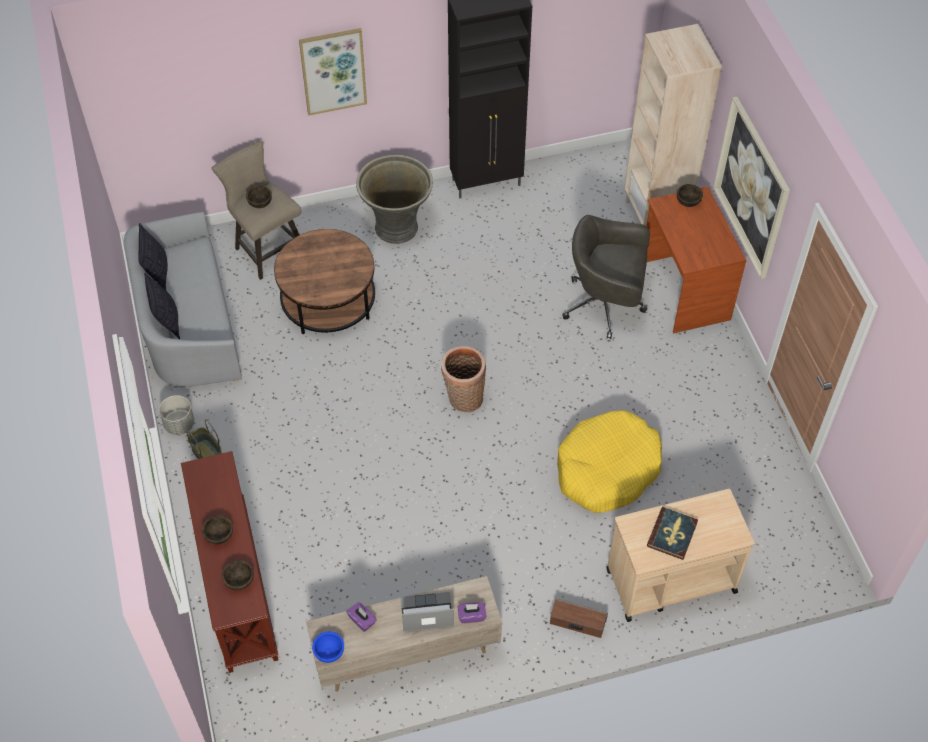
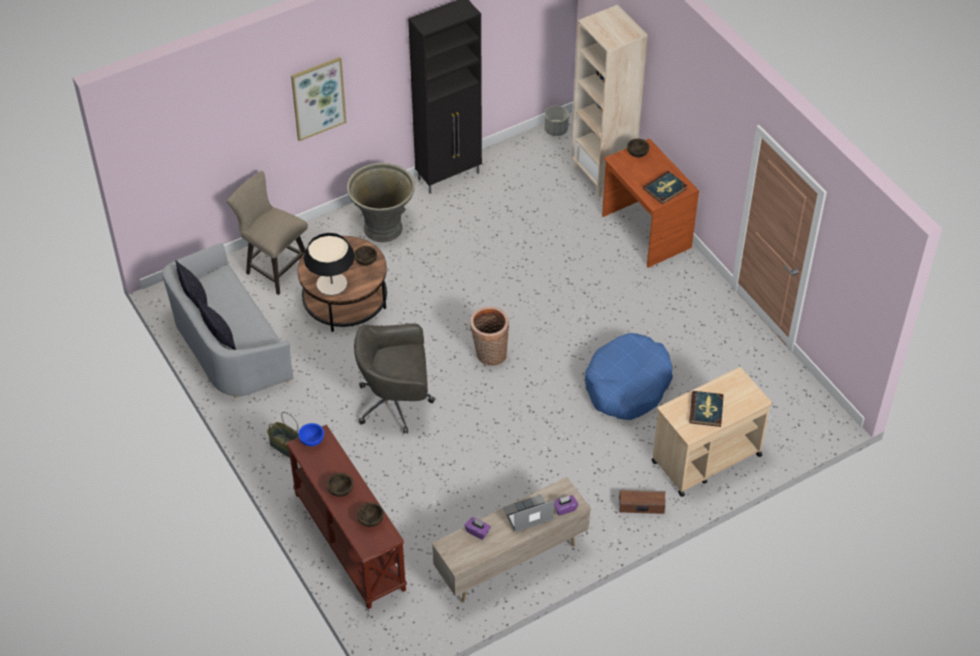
camera: 15 degrees left, 5 degrees down
(179, 424) = (251, 426): grey planter -> grey planter (555, 130)
(260, 203) = (271, 225): brown bowl -> brown bowl (366, 261)
(306, 283) = (331, 284): none -> table lamp
(329, 652) = (459, 561): blue bowl -> blue bowl (311, 440)
(605, 305) = (584, 256): grey office chair -> grey office chair (396, 403)
(607, 469) = (627, 385): yellow dog bed -> blue dog bed
(707, 250) = (665, 189): none -> book
(751, 188) = (693, 129): picture -> none

